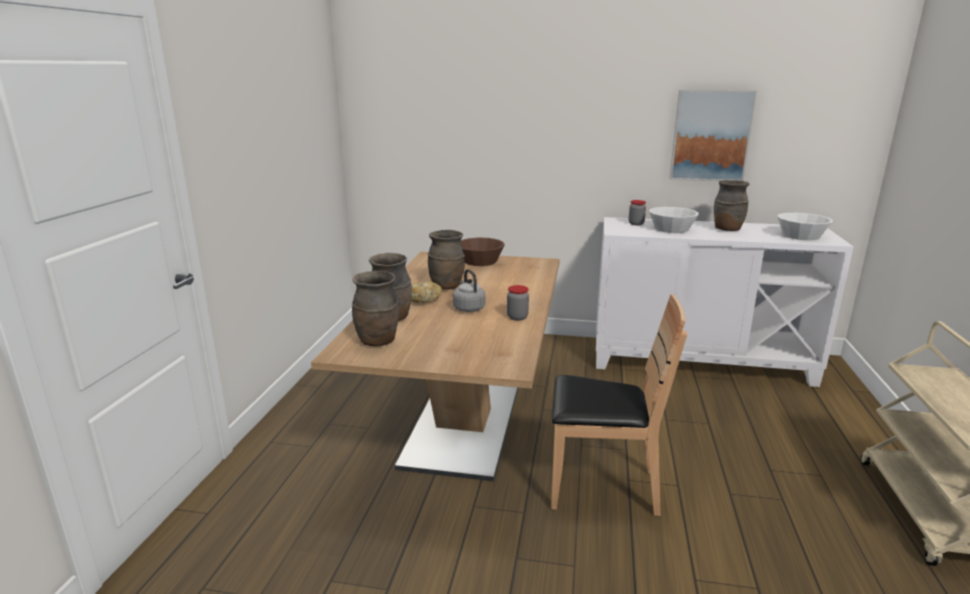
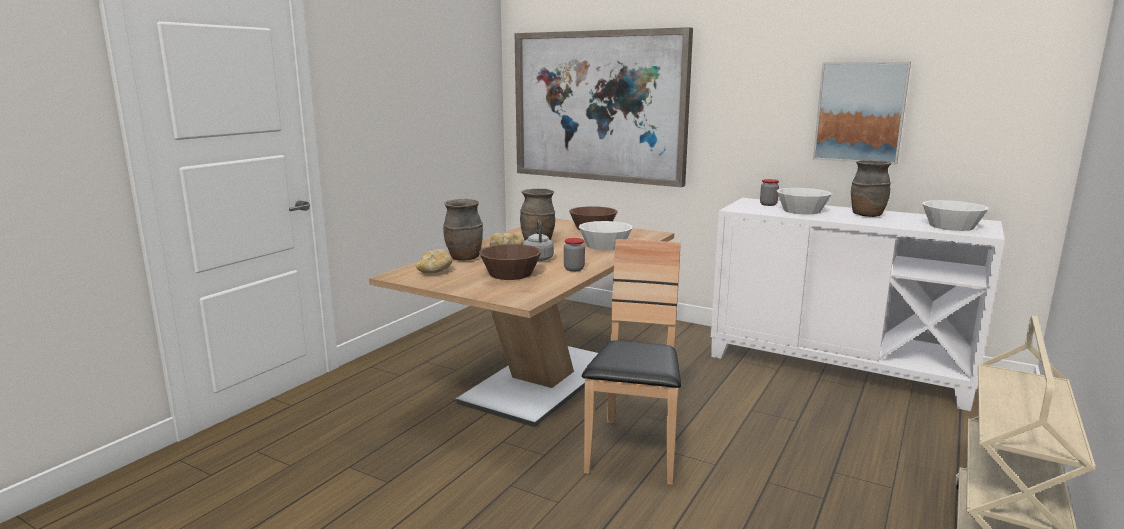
camera: 20 degrees right, 5 degrees down
(378, 341) = (434, 271): brown vase -> bread
(453, 132) = (599, 106): none -> picture
(462, 332) = (510, 274): none -> brown bowl
(515, 282) = (605, 246): none -> white bowl
(601, 487) = (634, 450): brown chair -> brown chair turned 105 degrees counterclockwise

